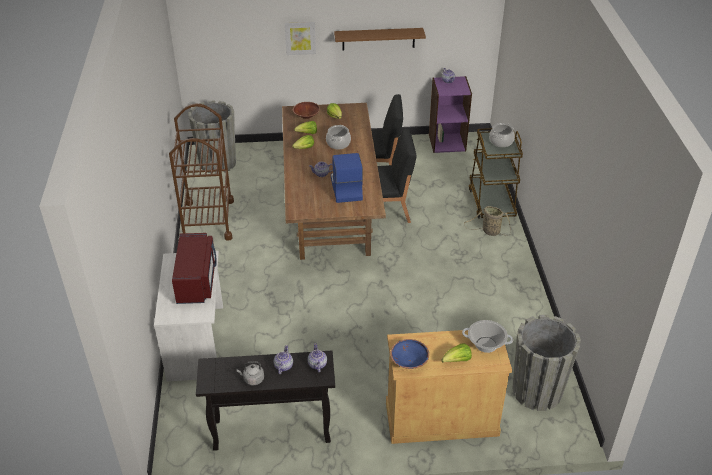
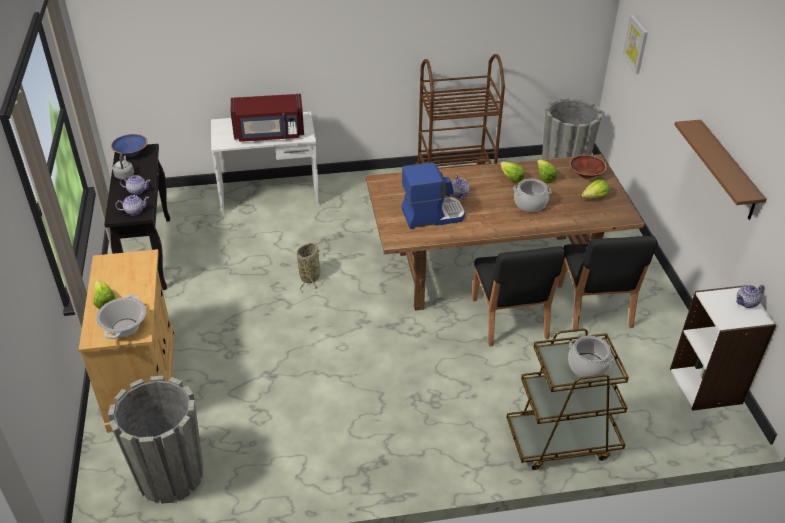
camera: 85 degrees right, 0 degrees up
(300, 38) = (678, 101): picture -> picture (636, 44)
(409, 361) = (113, 266): blue bowl -> blue bowl (131, 152)
(447, 142) = (706, 386): purple bookcase -> white bookcase
(489, 231) = (488, 435): basket -> basket (310, 276)

